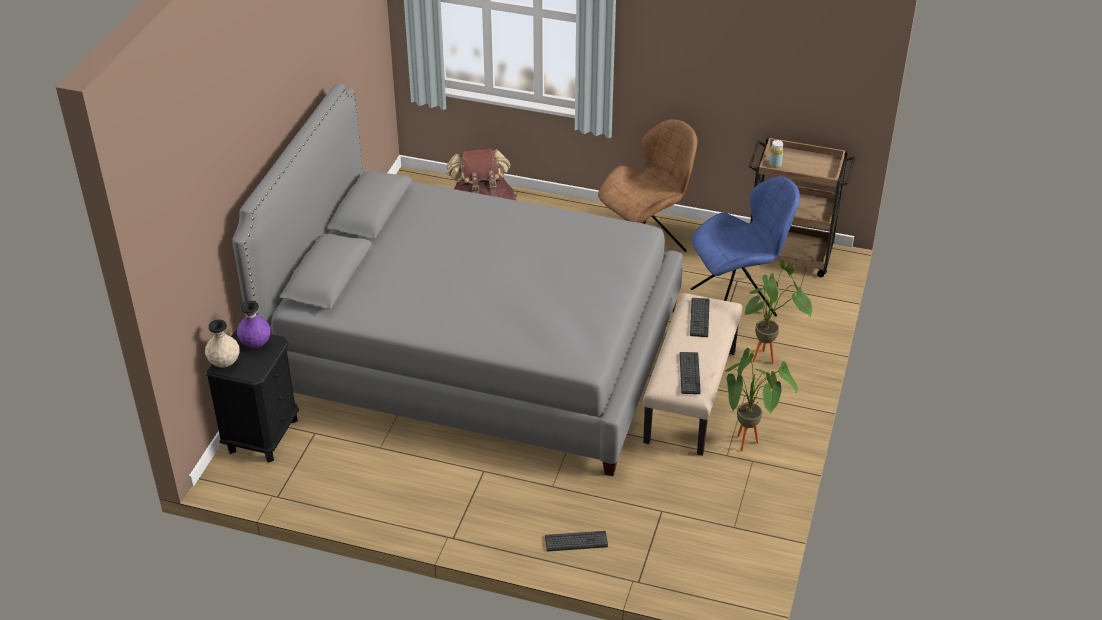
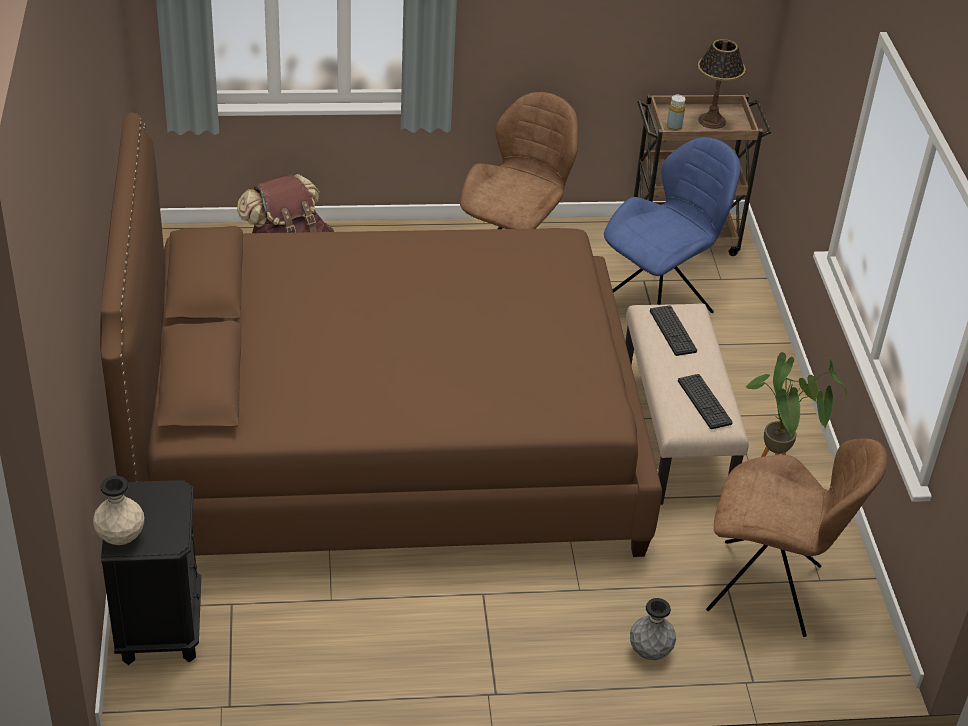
camera: 25 degrees left, 0 degrees up
(255, 344) = (150, 500): purple vase -> none
(475, 351) = (381, 441): grey bed -> brown bed
(576, 541) = (650, 652): keyboard -> grey vase
(691, 523) = (769, 590): none -> brown chair
(769, 358) = (735, 364): potted plant -> none
(808, 166) = (712, 121): none -> table lamp

